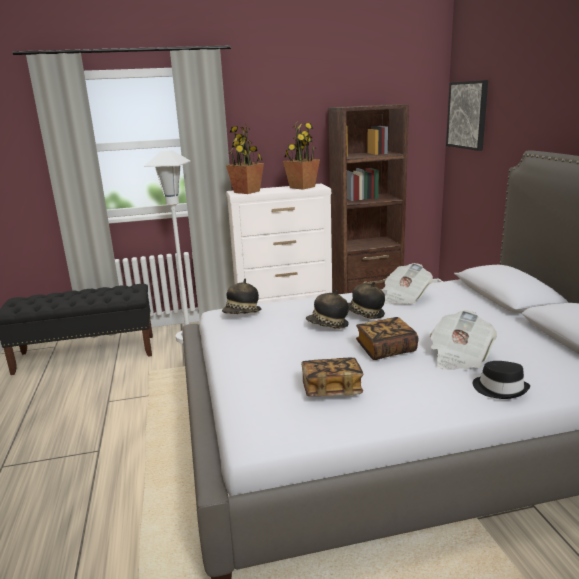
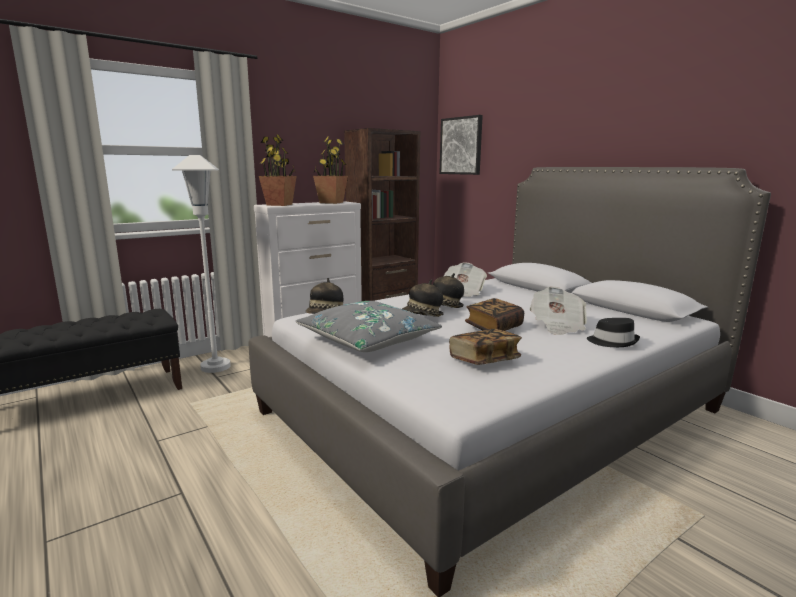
camera: 25 degrees left, 5 degrees down
(252, 347) = (368, 339): none -> grey pillow

